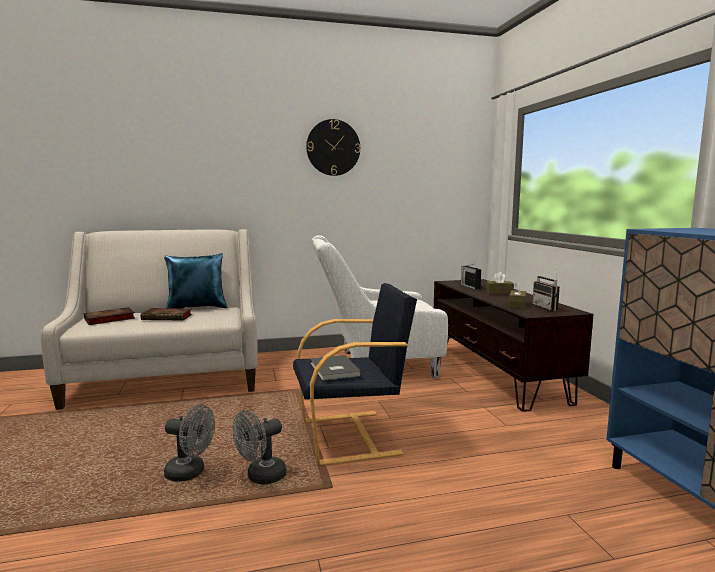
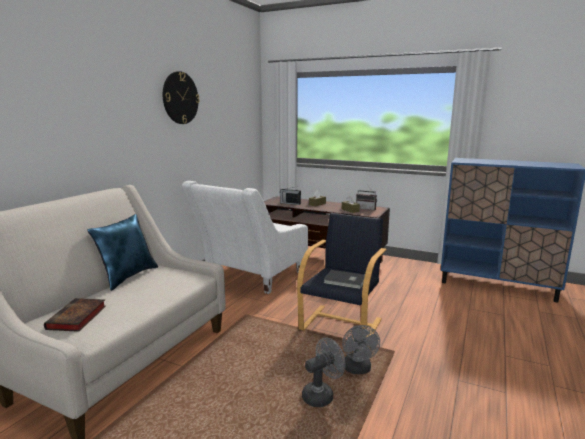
camera: 50 degrees left, 5 degrees up
(168, 317) = (135, 293): book -> none

